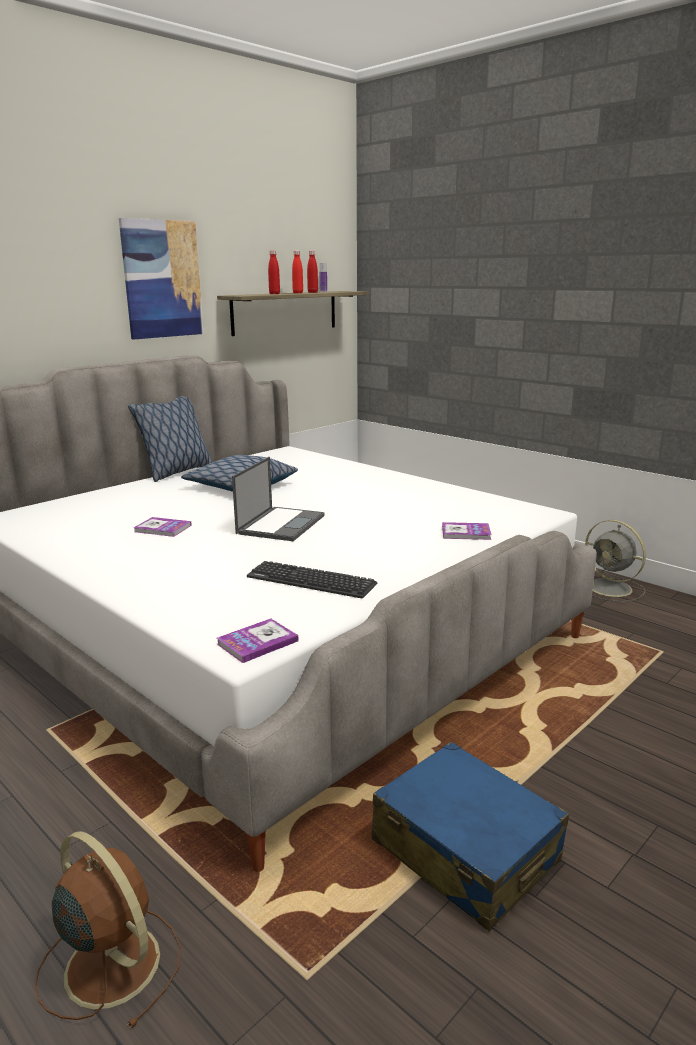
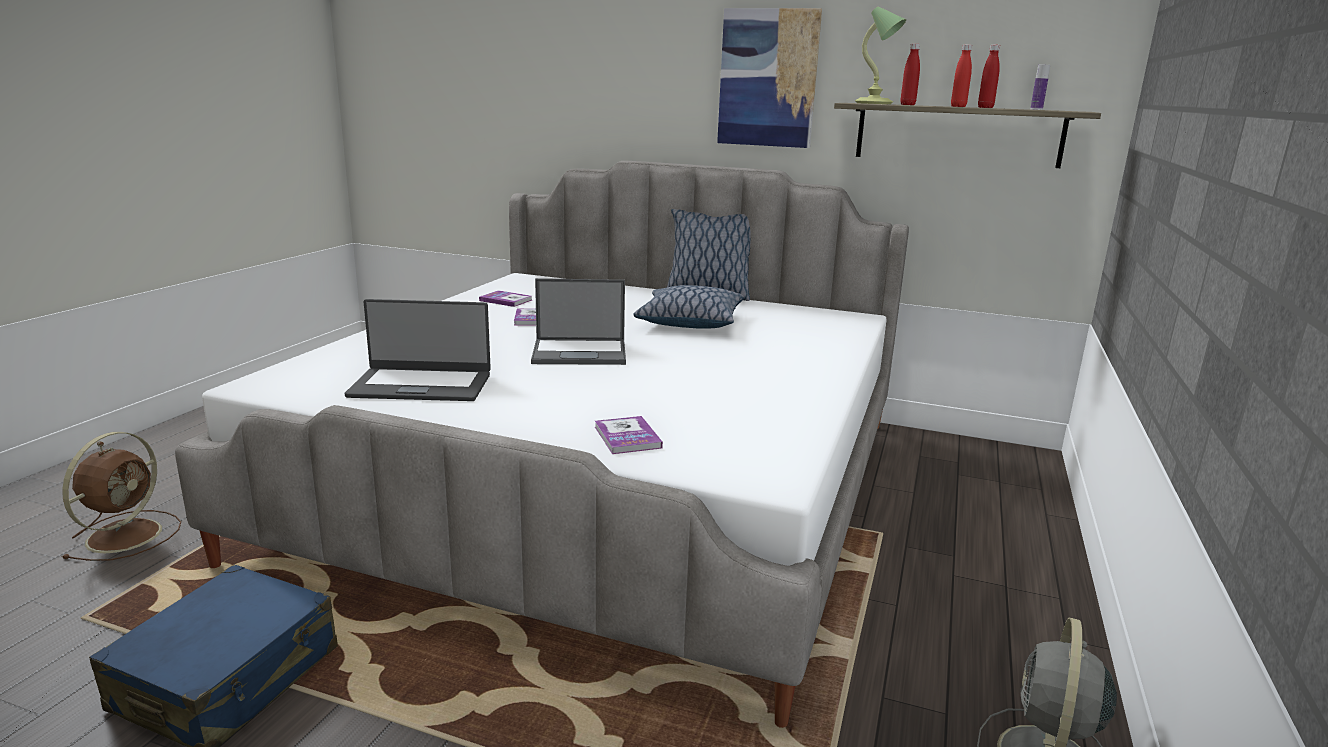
camera: 65 degrees right, 0 degrees up
(250, 294) = (875, 103): none -> table lamp
(257, 642) = (273, 387): book -> book (506, 300)
(311, 581) = (421, 385): keyboard -> laptop

